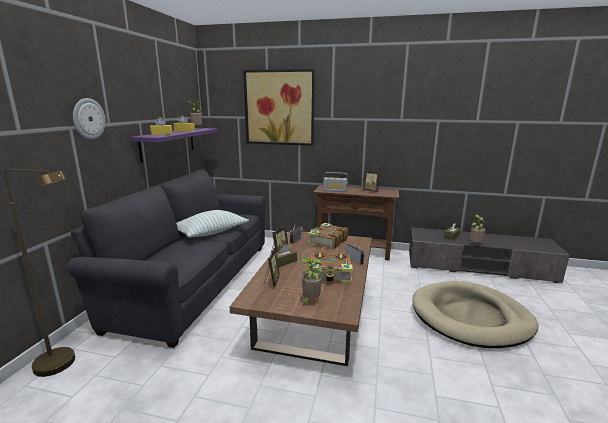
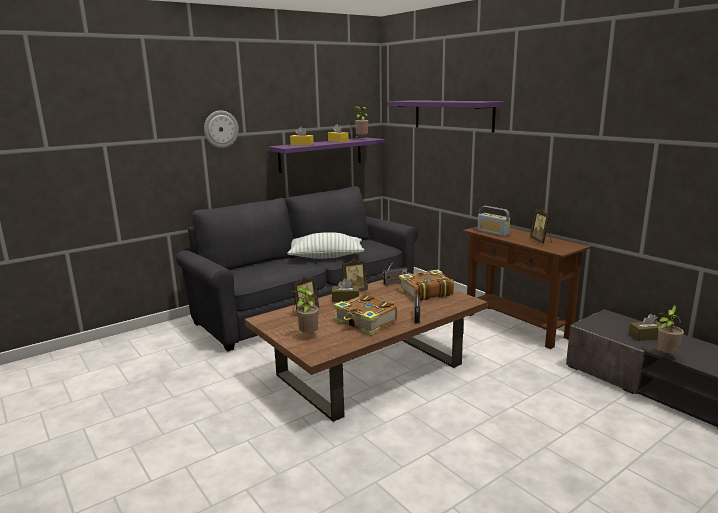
camera: 40 degrees right, 0 degrees up
(64, 364) = (158, 335): brown floor lamp -> none
(279, 108) = (453, 115): picture -> purple shelf
(470, 317) = (551, 445): beige dog bed -> none

